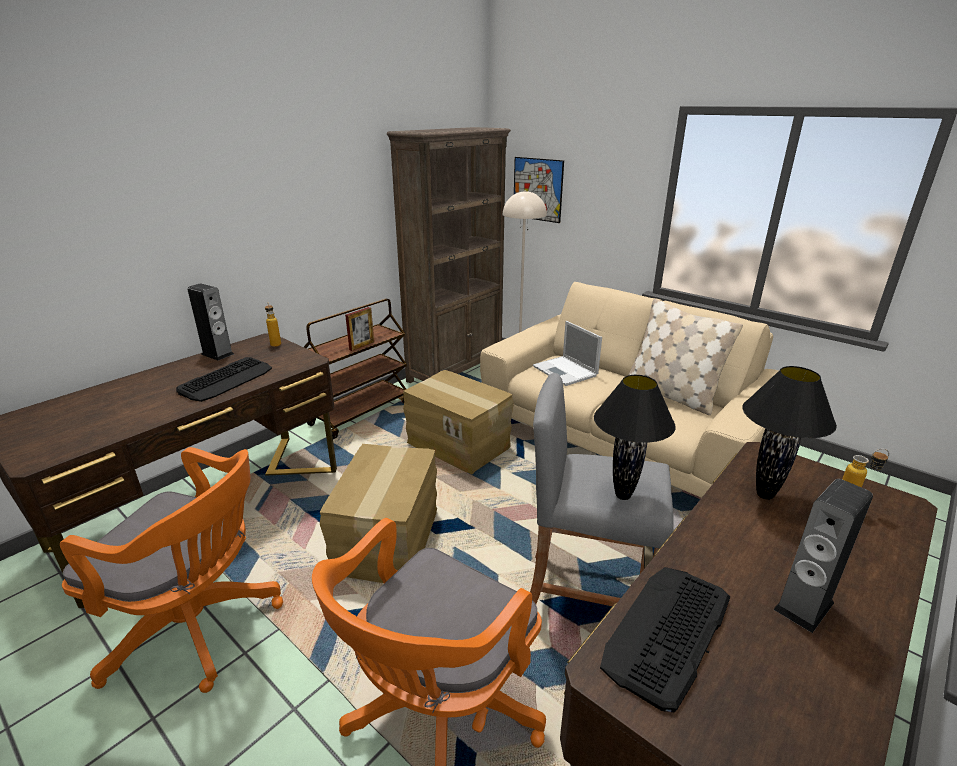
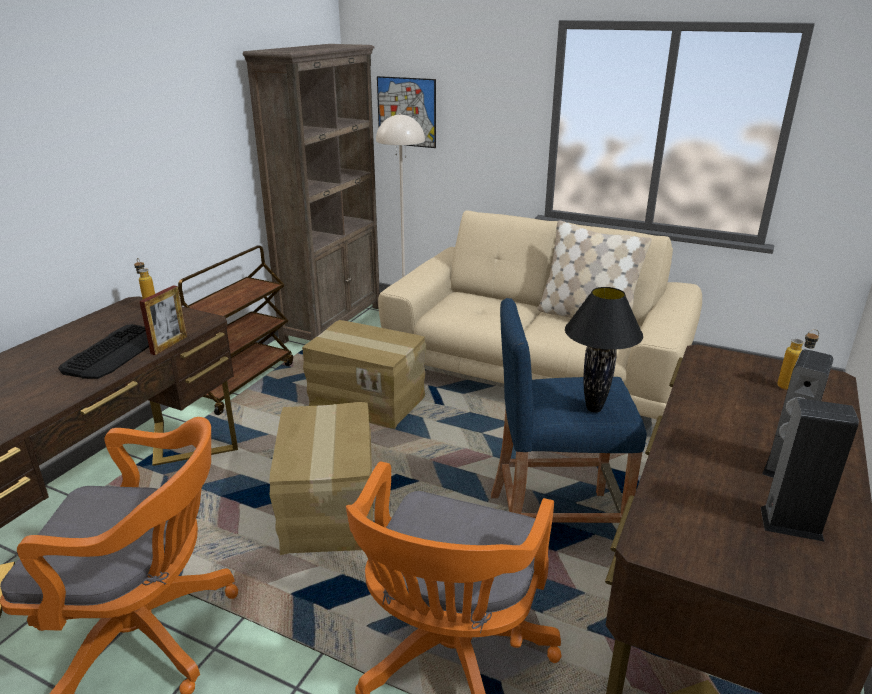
camera: 15 degrees left, 0 degrees up
(217, 354) = (83, 326): speaker -> speaker (791, 523)
(362, 346) = (240, 302): picture frame -> picture frame (169, 345)
(566, 371) = (473, 307): laptop -> none
(587, 595) = (553, 523): grey stool -> blue stool
(667, 632) = (687, 506): keyboard -> none
(764, 495) = (719, 387): black table lamp -> none

